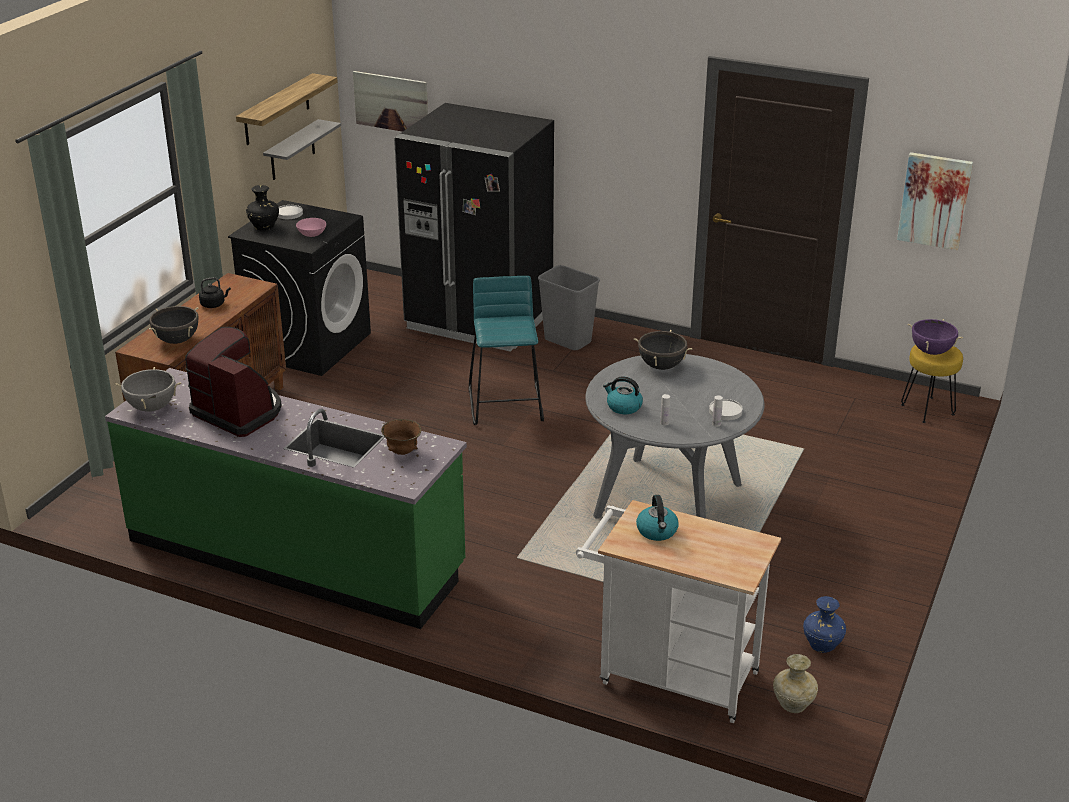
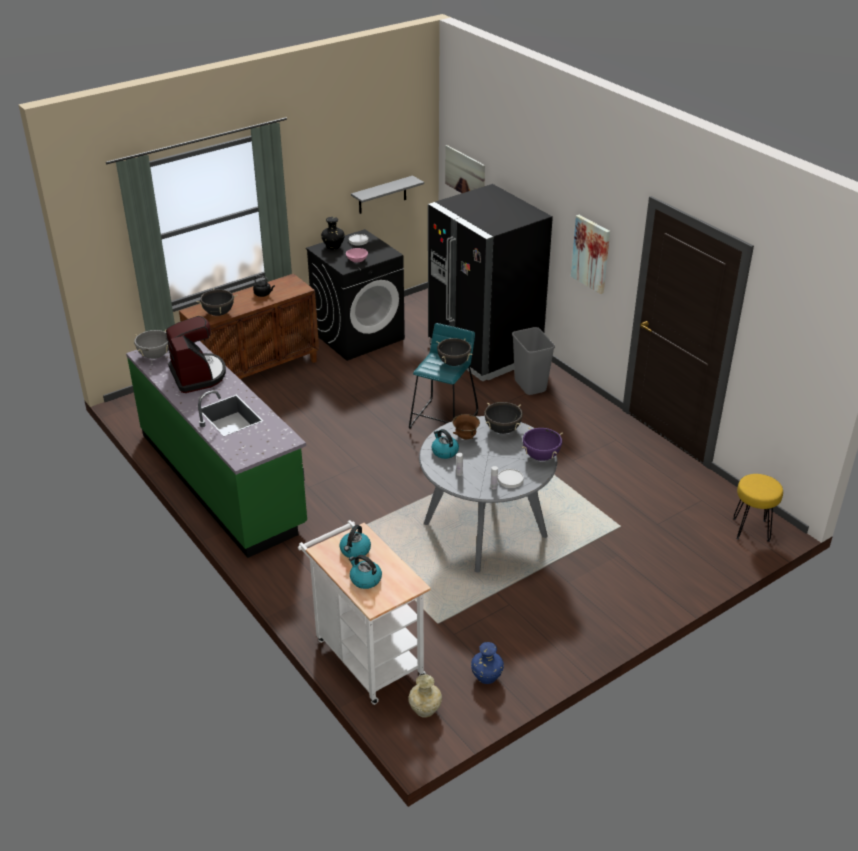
camera: 30 degrees right, 5 degrees up
(276, 110) = (369, 164): shelf -> none
(402, 452) = (261, 436): brown bowl -> brown bowl (465, 437)
(517, 321) = (454, 363): none -> black cooking pot
(702, 555) = (365, 579): none -> kettle
(931, 351) = (755, 484): purple cooking pot -> purple cooking pot (541, 456)
(934, 200) = (789, 361): picture -> picture (591, 254)

